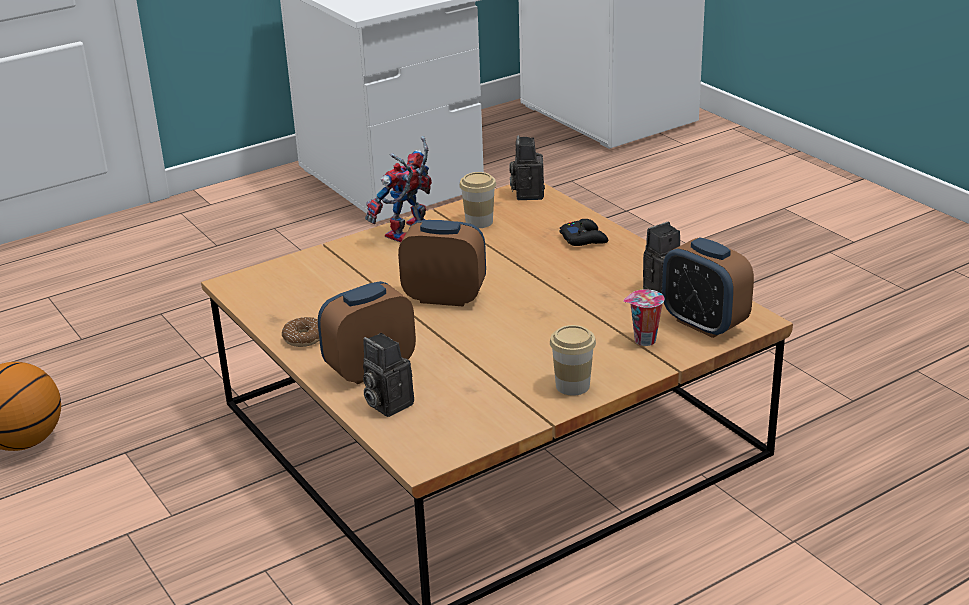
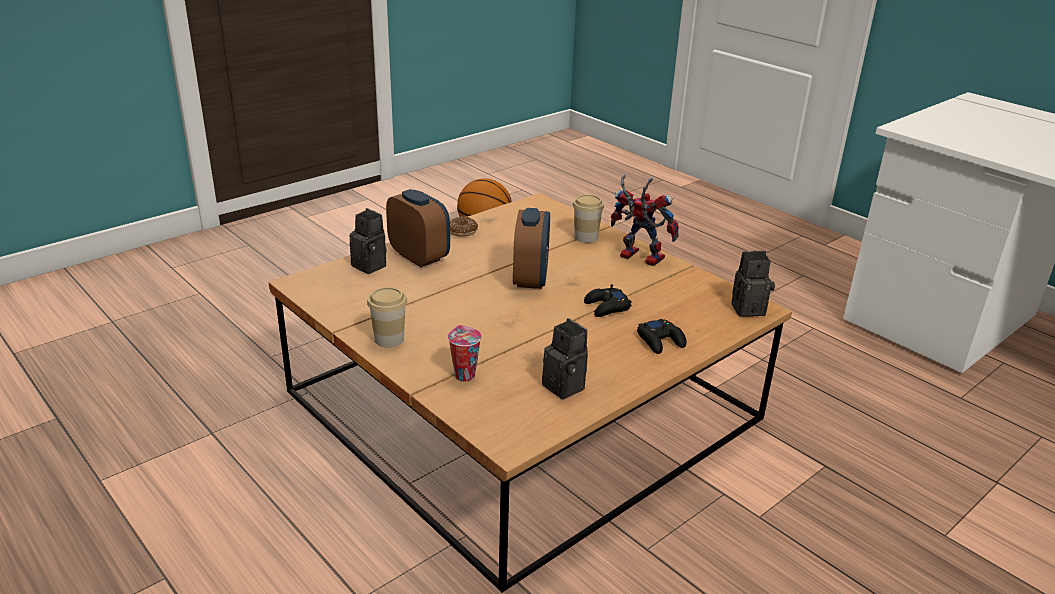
camera: 80 degrees right, 0 degrees up
(386, 403) = (372, 266): camera -> camera turned 90 degrees clockwise
(479, 222) = (675, 287): cup -> cup (586, 237)
(516, 259) = (606, 307): none -> black game controller
(704, 323) = (498, 410): alarm clock -> none

